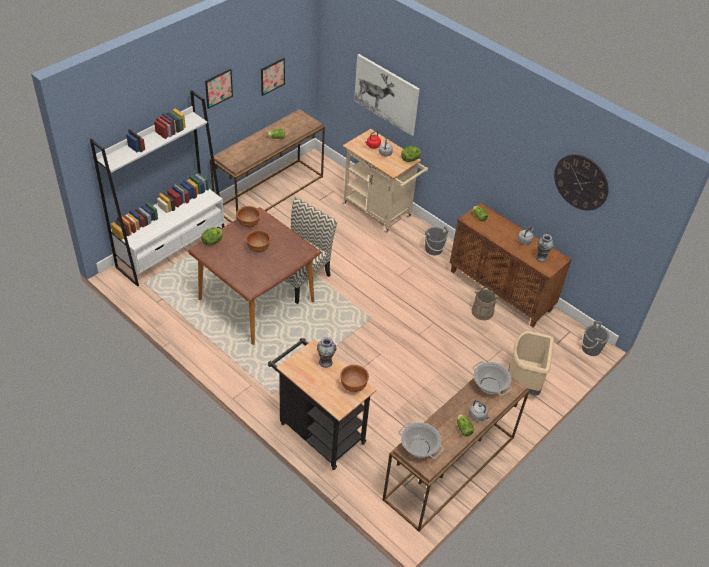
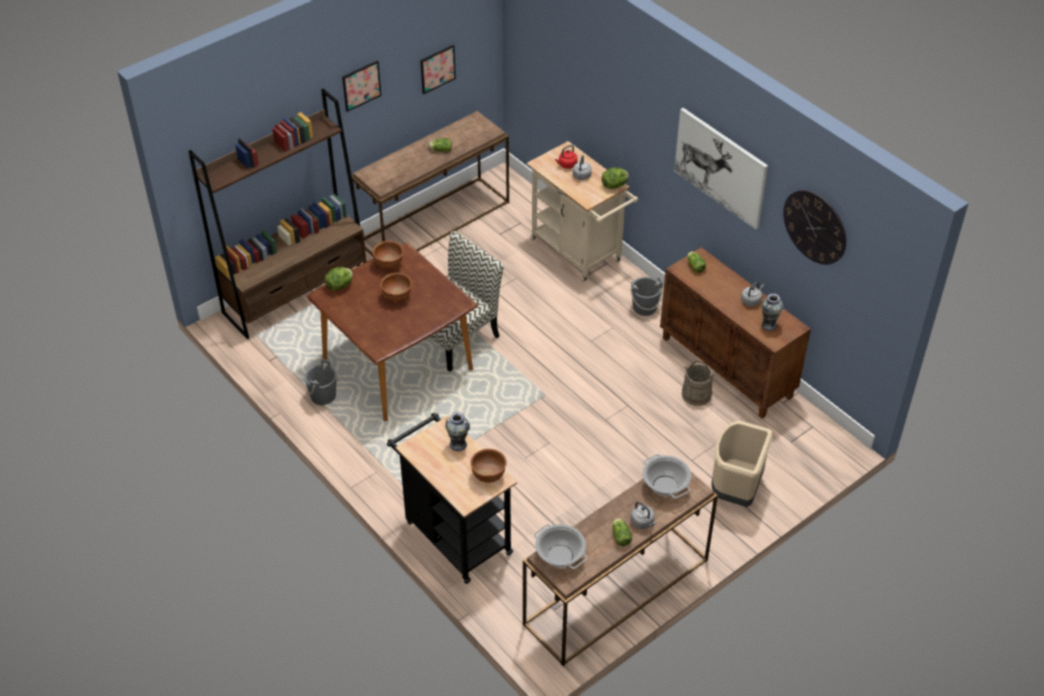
camera: 10 degrees right, 0 degrees up
(172, 249) = (296, 293): white bookcase -> brown bookcase
(386, 94) = (585, 97): picture -> picture (720, 167)
(591, 348) = (837, 451): grey bucket -> grey bucket (323, 396)

